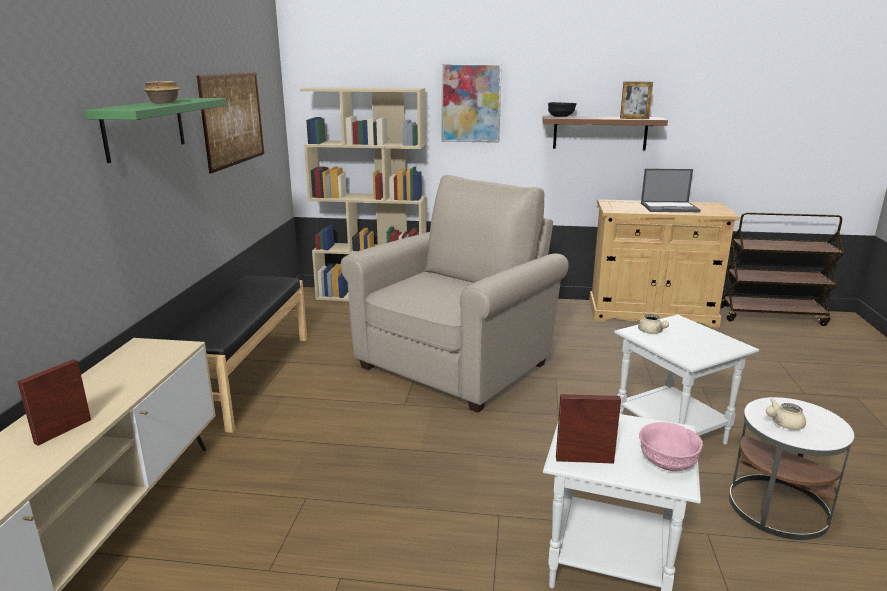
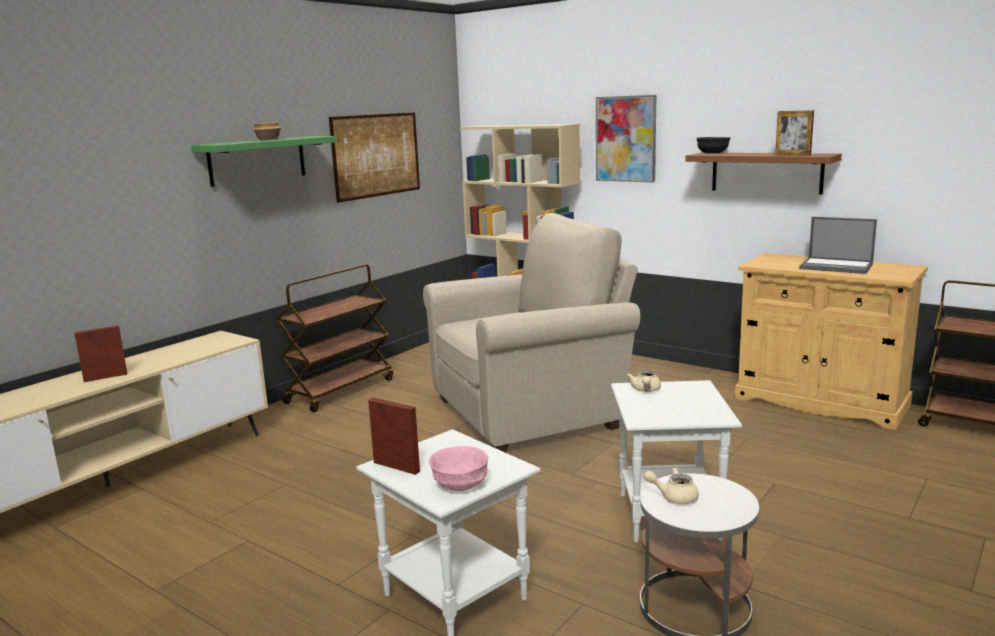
camera: 30 degrees right, 5 degrees down
(243, 377) = (340, 390): black bench -> brown cart

